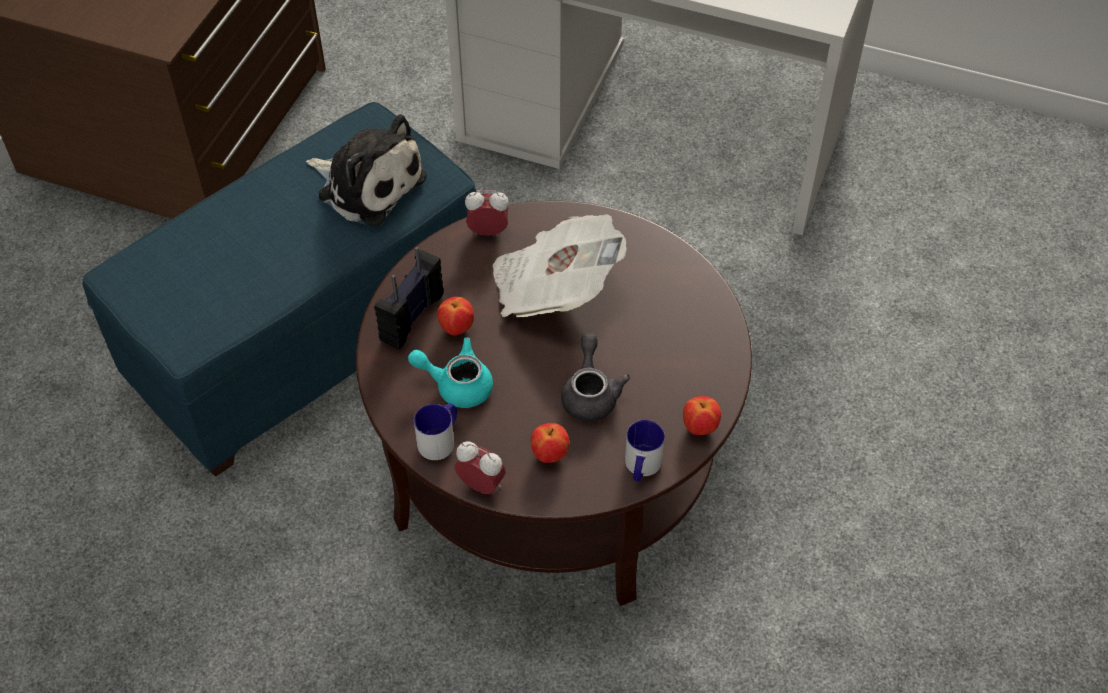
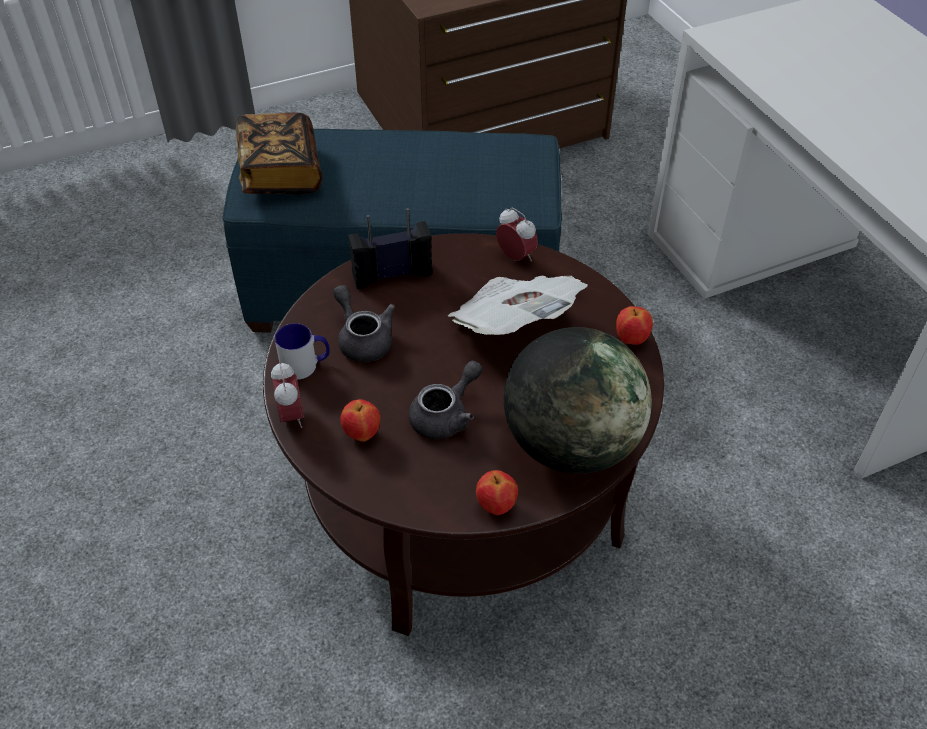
camera: 45 degrees right, 5 degrees down
(179, 298) = (280, 173): none -> book
(368, 184) = (481, 180): plush toy -> none
(456, 328) = (411, 303): apple -> apple (631, 339)
(456, 385) = (363, 339): turquoise teapot -> grey teapot
(641, 467) = (414, 497): mug -> none
(696, 347) = (570, 445): none -> globe

